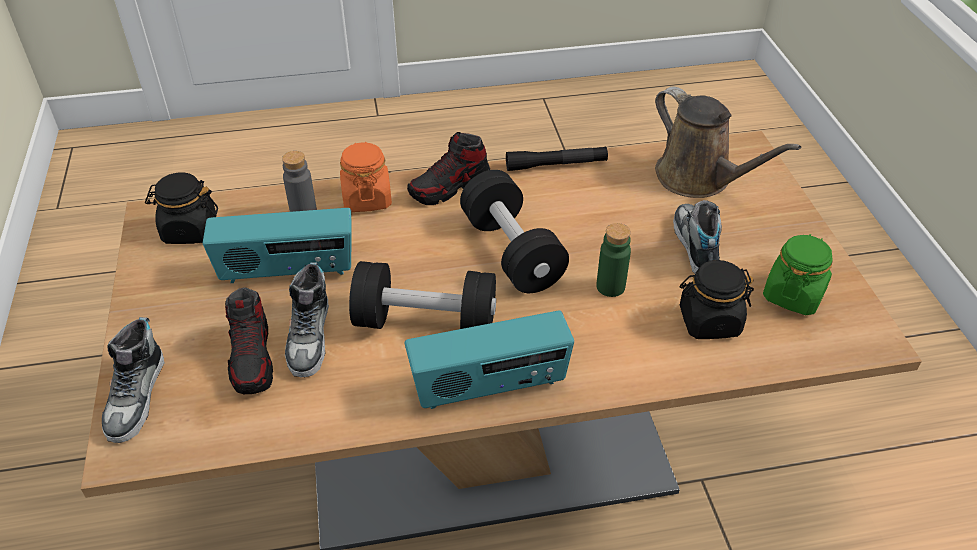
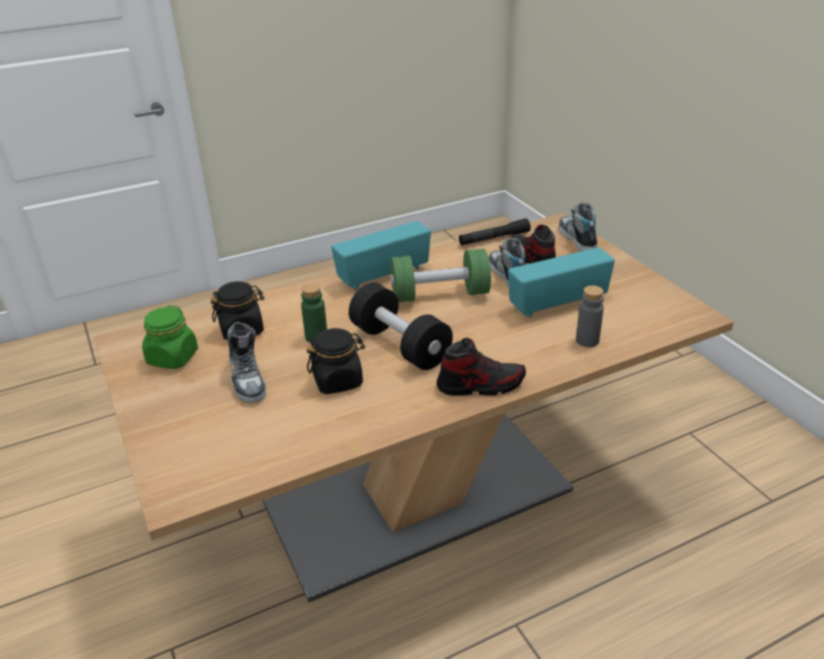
camera: 165 degrees right, 10 degrees down
(189, 230) = (657, 312): black jar -> black jar (338, 381)
(367, 198) = (545, 361): orange jar -> none
(425, 322) = (440, 294): black dumbbell -> green dumbbell
(450, 187) = (480, 385): shoe -> shoe turned 45 degrees clockwise
(556, 165) = (388, 429): black flashlight -> black flashlight (494, 238)
(698, 179) = (237, 444): brown watering can -> none

